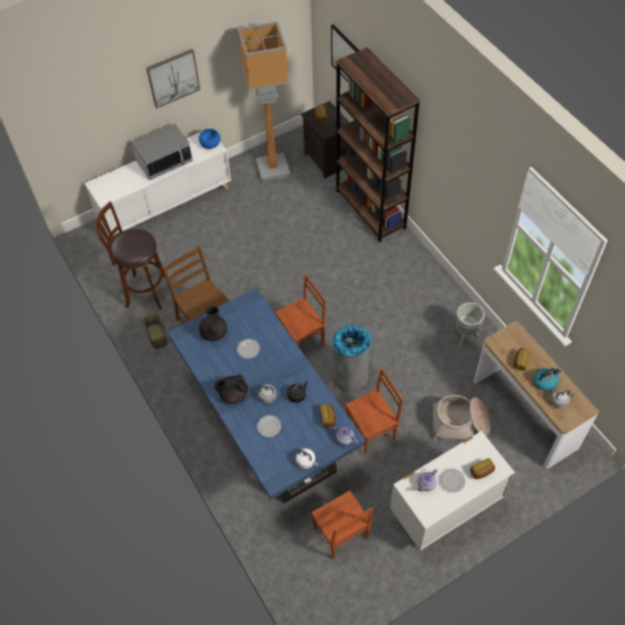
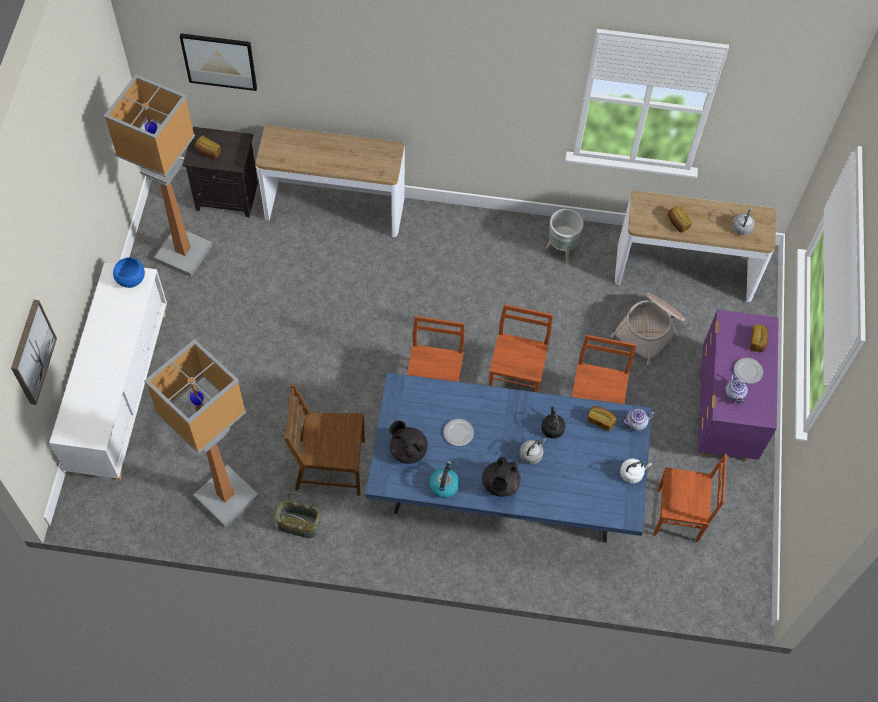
camera: 55 degrees left, 5 degrees up
(144, 292) = (225, 497): brown stool -> floor lamp
(164, 161) = (107, 340): microwave -> none
(173, 78) = (65, 232): picture -> picture (32, 352)
(269, 426) = (566, 478): plate -> none
(350, 375) = (516, 379): grey trash can -> brown chair
(370, 209) = (334, 209): brown bookcase -> console table
(444, 510) = (724, 412): white dresser -> purple dresser
(545, 381) = (713, 222): kettle -> kettle (444, 485)

